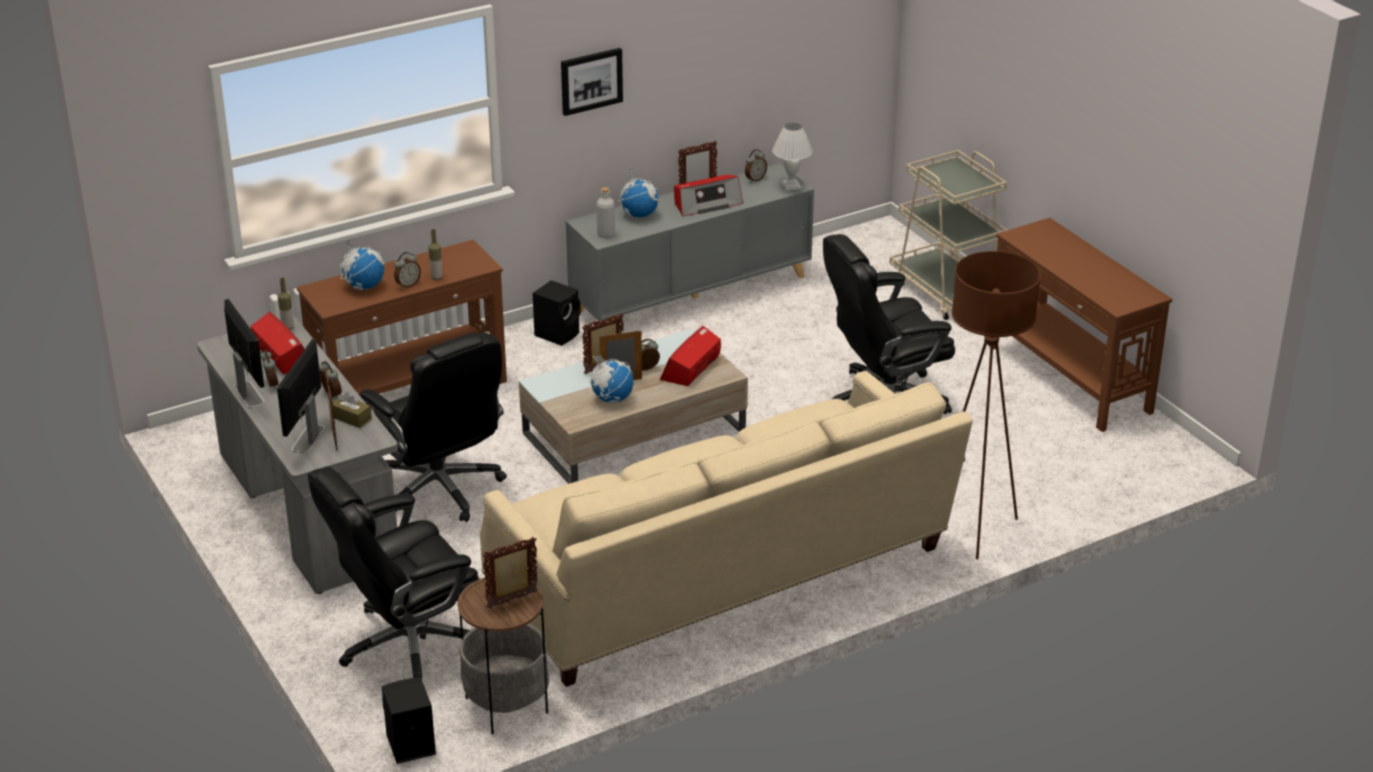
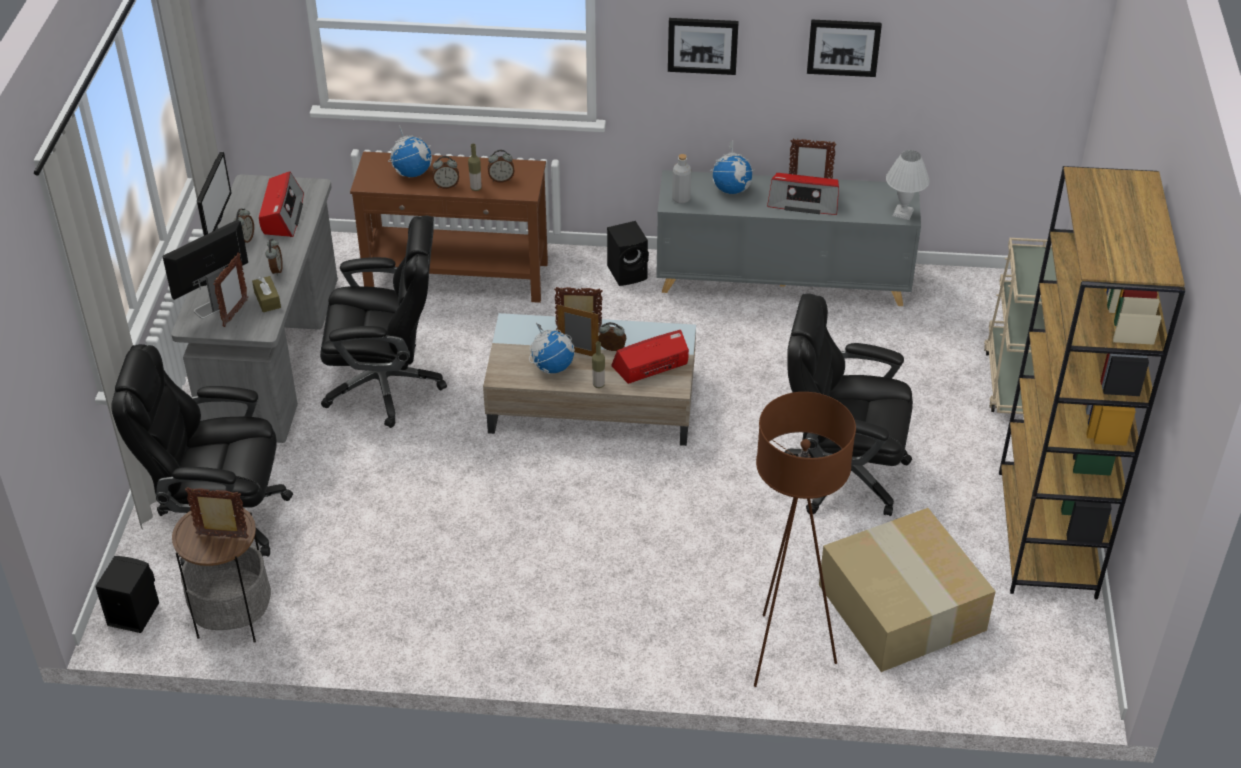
camera: 35 degrees right, 10 degrees up
(288, 327) = (314, 189): bottle -> bottle (598, 384)
(440, 490) = (387, 384): black office chair -> black office chair turned 90 degrees counterclockwise
(707, 48) = (843, 47): none -> picture
(722, 579) = (515, 587): beige sofa -> none
(755, 179) = (876, 192): alarm clock -> alarm clock (501, 179)
(1024, 465) = (904, 608): none -> cardboard box
(1068, 379) = (1047, 534): brown console table -> brown bookcase

